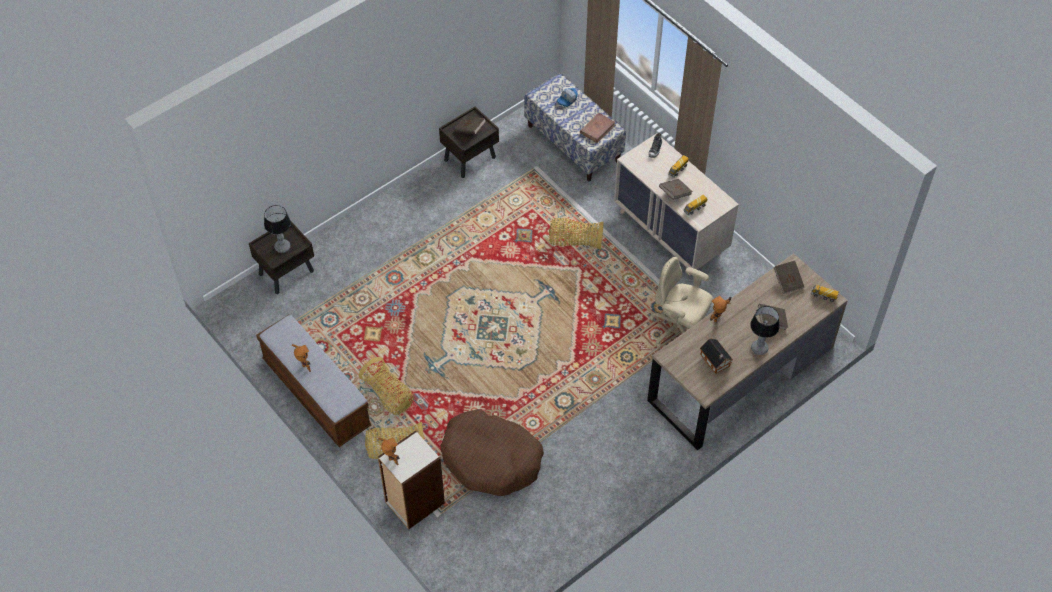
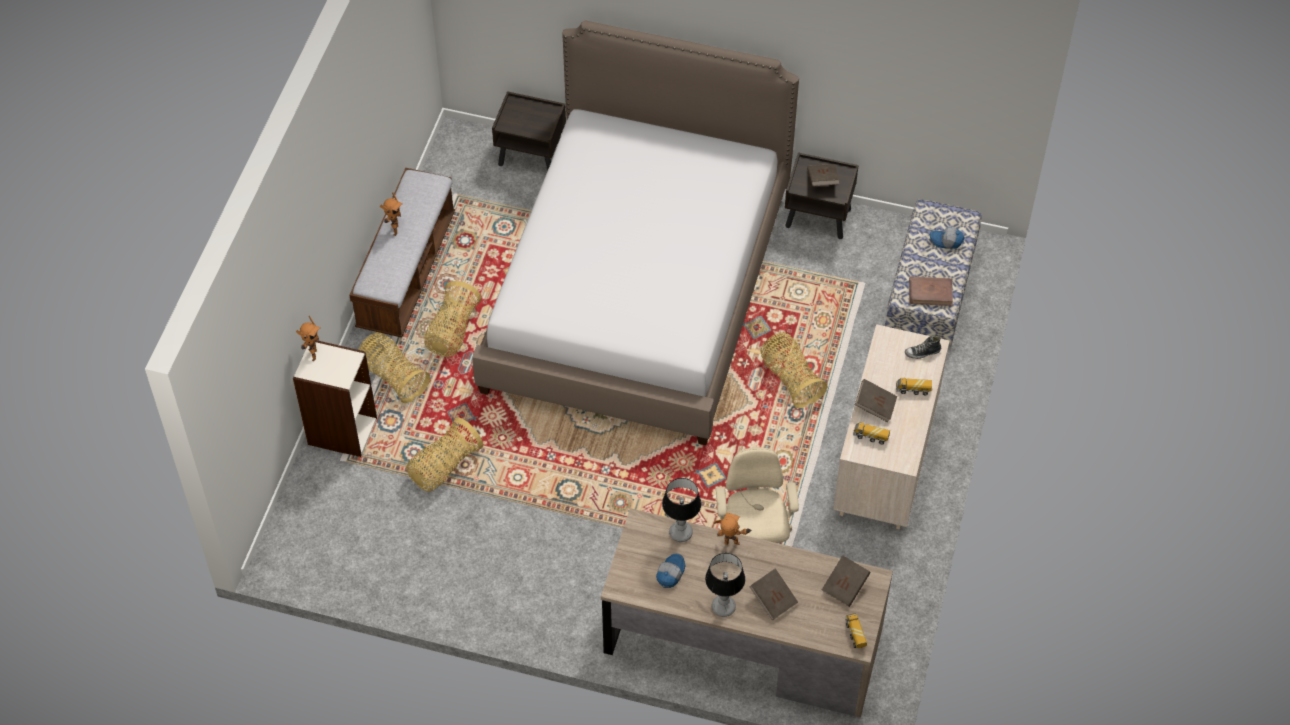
camera: 55 degrees right, 0 degrees up
(282, 247) = (527, 120): table lamp -> table lamp (681, 532)
(444, 278) = (637, 291): none -> bed
(491, 459) = (444, 467): brown dog bed -> basket
(715, 361) = (670, 573): toy house -> cap

